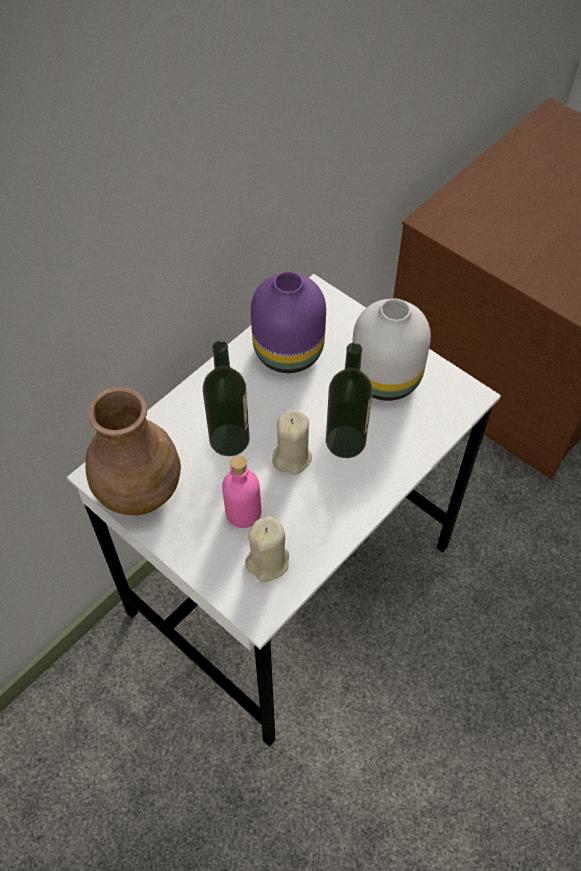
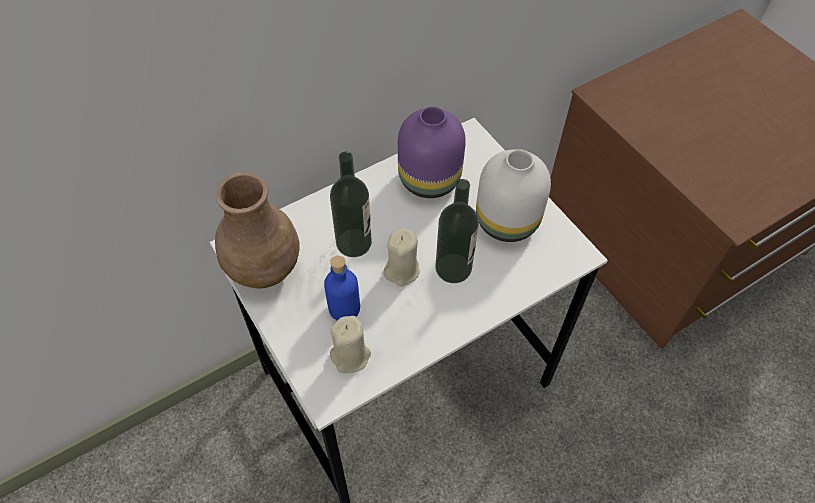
camera: 15 degrees right, 0 degrees up
(243, 512) = (344, 308): pink bottle -> blue bottle

